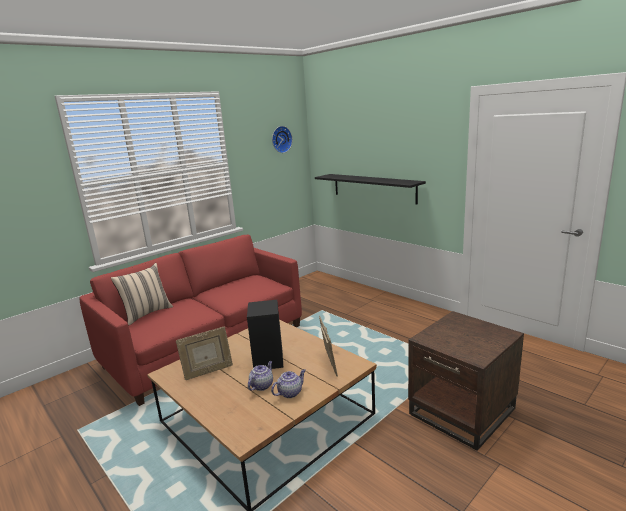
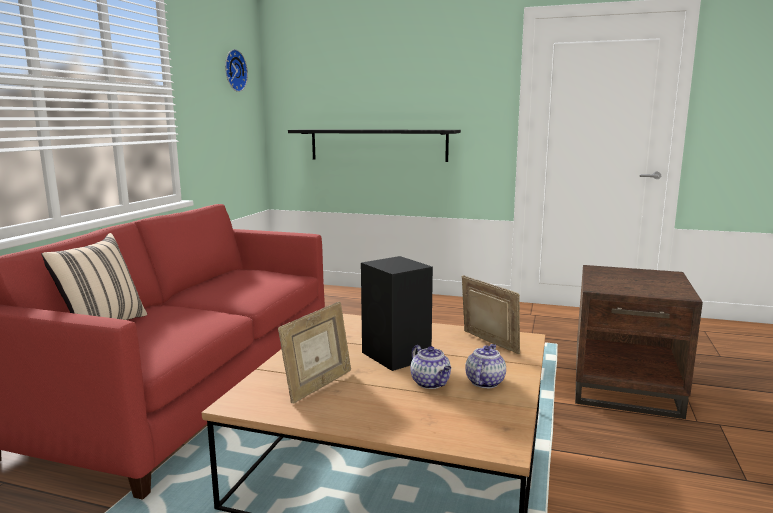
camera: 30 degrees left, 5 degrees down
(262, 385) = (431, 383): teapot -> teapot turned 150 degrees clockwise

